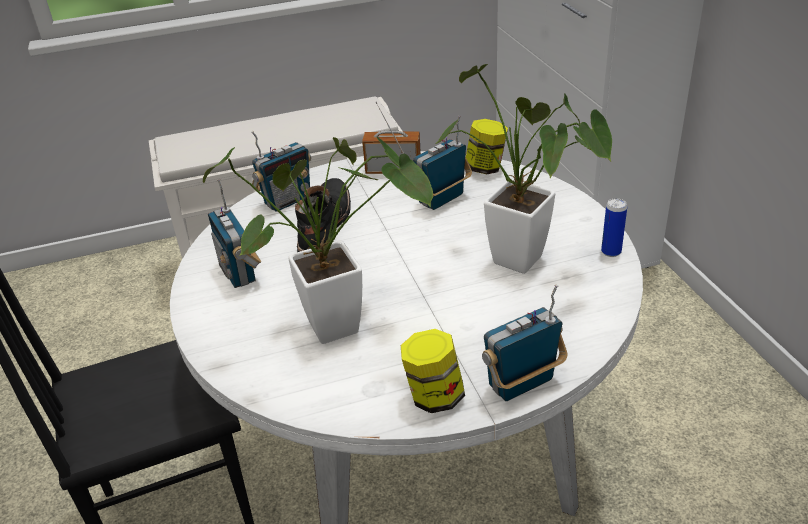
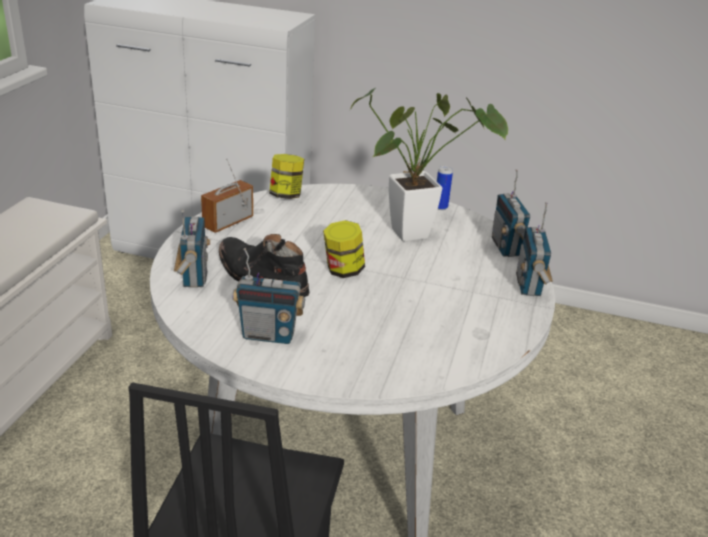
camera: 60 degrees left, 5 degrees down
(346, 324) = (399, 316): potted plant -> none
(434, 396) = (511, 316): jar -> jar (343, 270)
(442, 199) = (300, 224): radio -> radio (506, 248)

